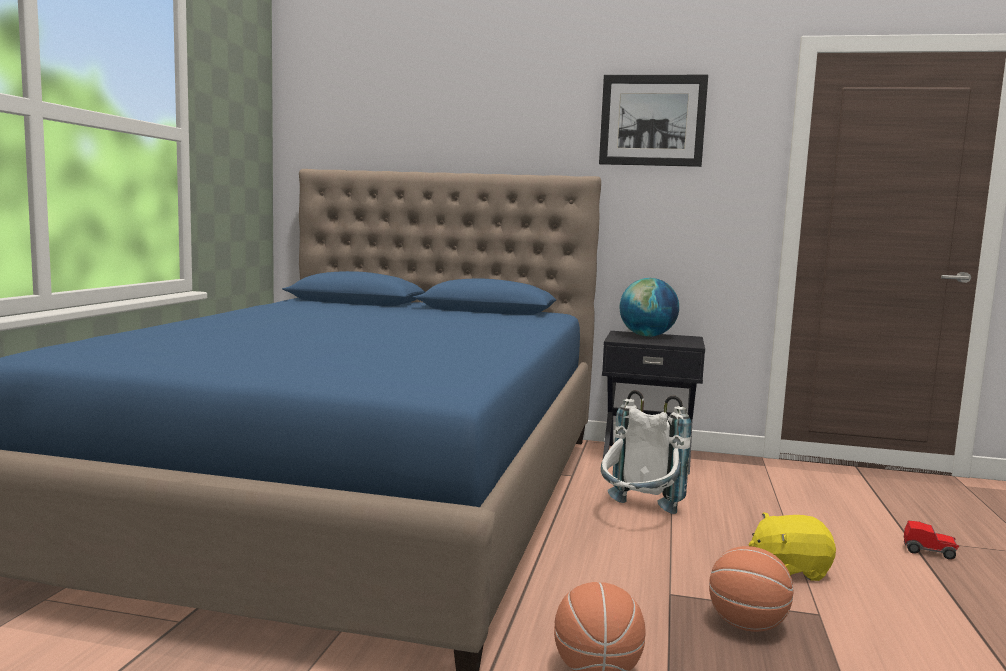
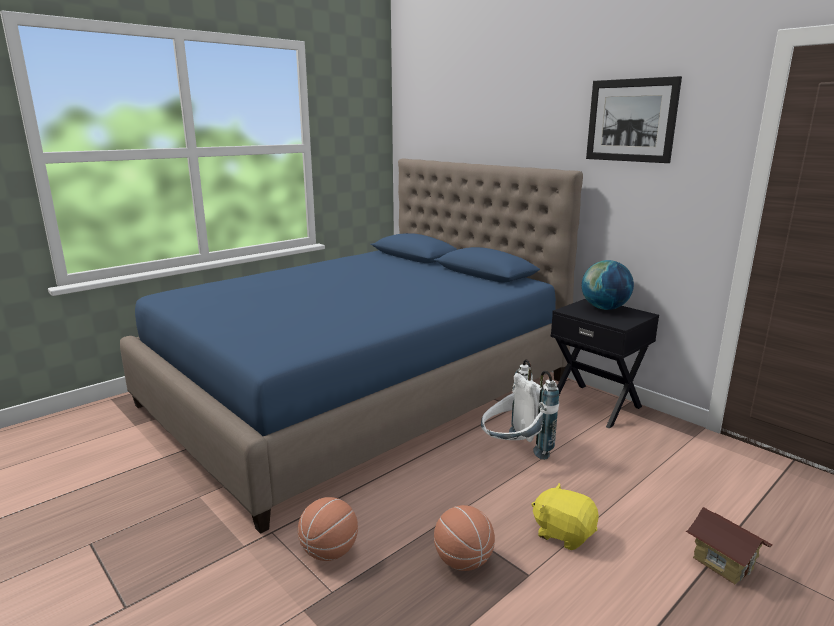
camera: 35 degrees right, 10 degrees up
(929, 552) = (723, 563): toy car -> toy house

